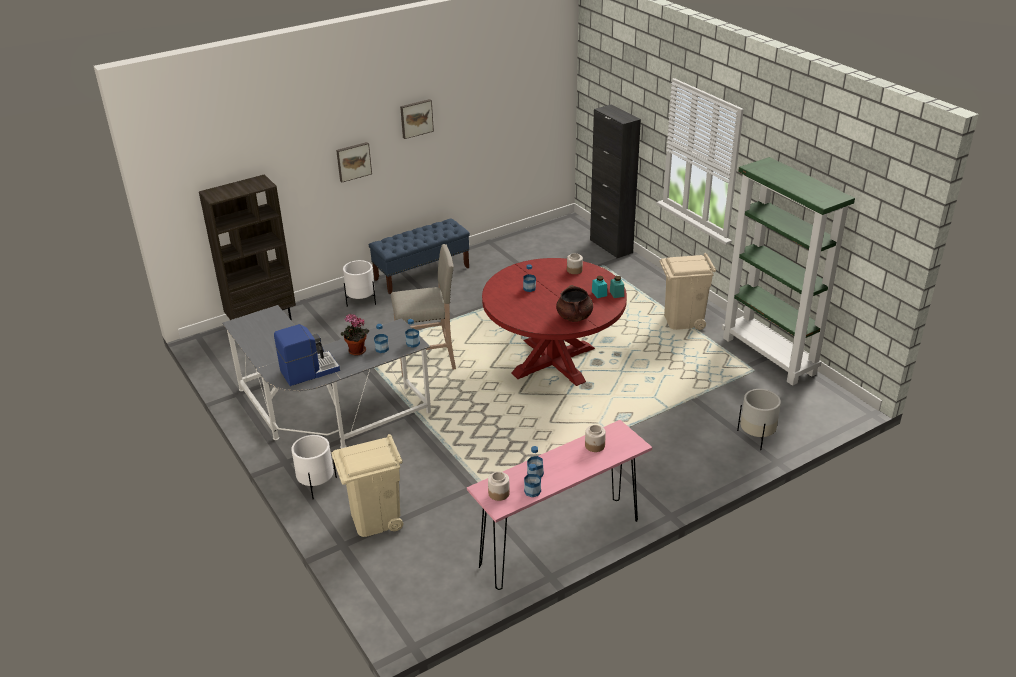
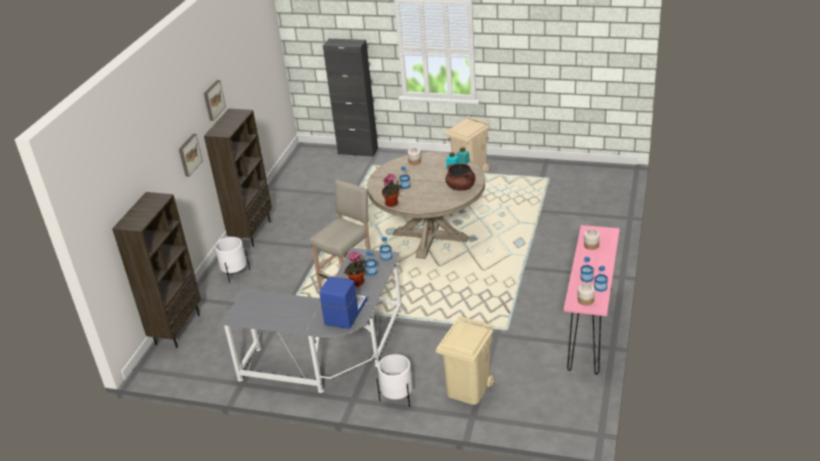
camera: 40 degrees left, 0 degrees up
(422, 273) = (252, 232): blue bench -> brown bookcase
(492, 299) = (392, 204): none -> potted plant
(553, 361) = (430, 236): red dining table -> beige dining table
(756, 437) = (601, 211): white planter -> none
(769, 356) = (545, 166): green bookcase -> none

